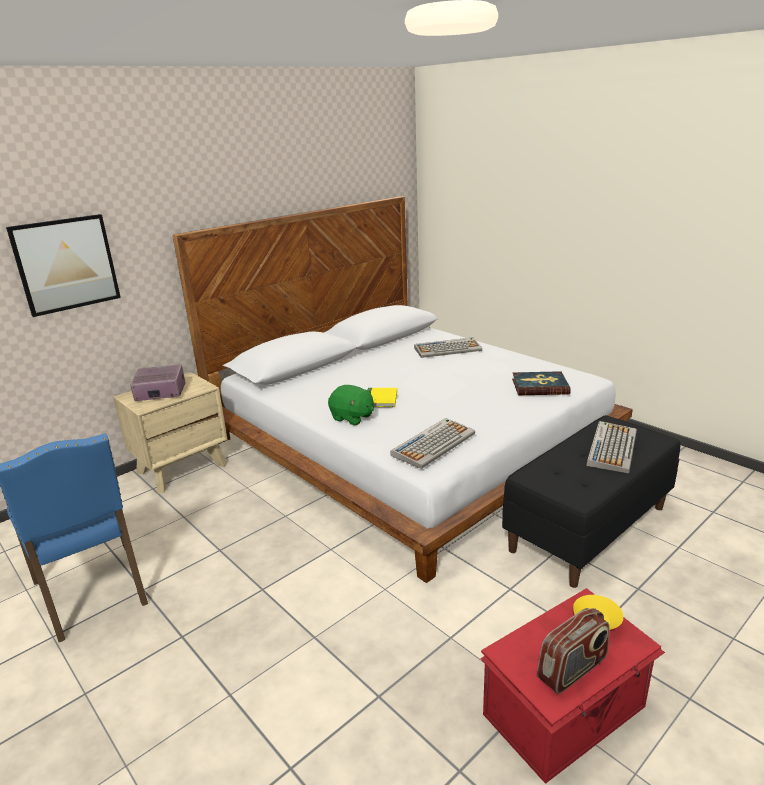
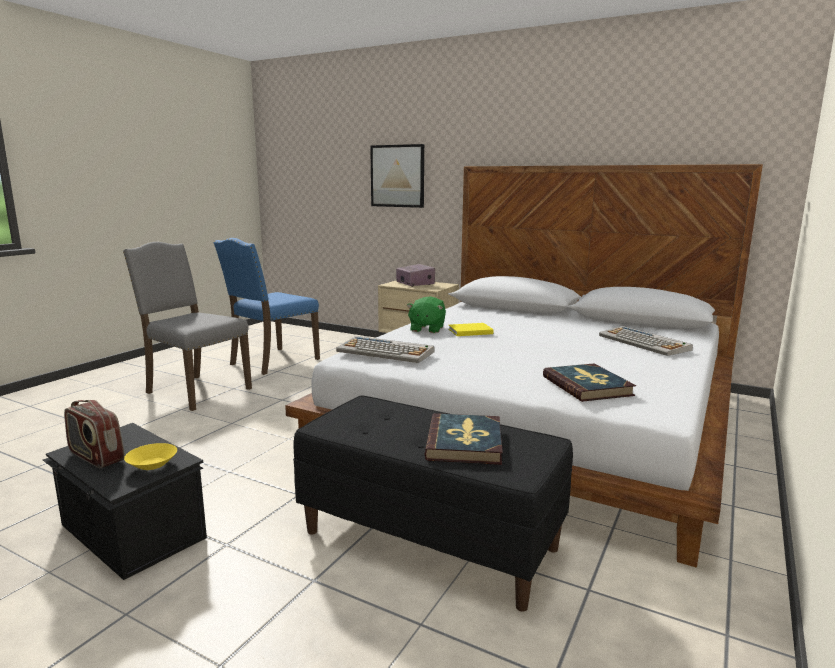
camera: 70 degrees right, 10 degrees down
(159, 682) = (195, 391): none -> grey chair
(566, 711) = (131, 532): red storage box -> black storage box
(611, 447) = (465, 443): keyboard -> book

